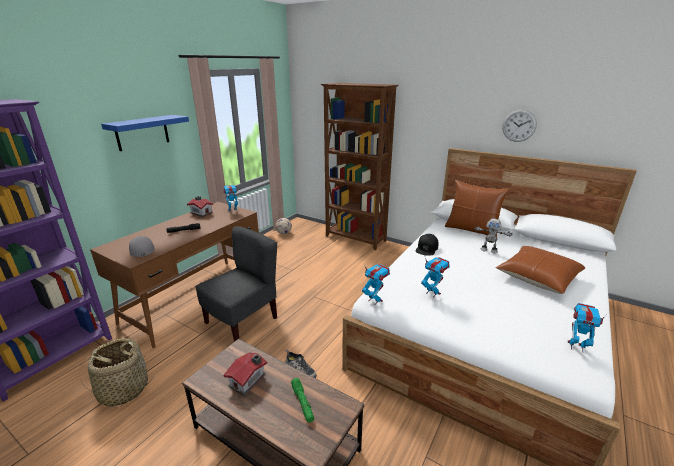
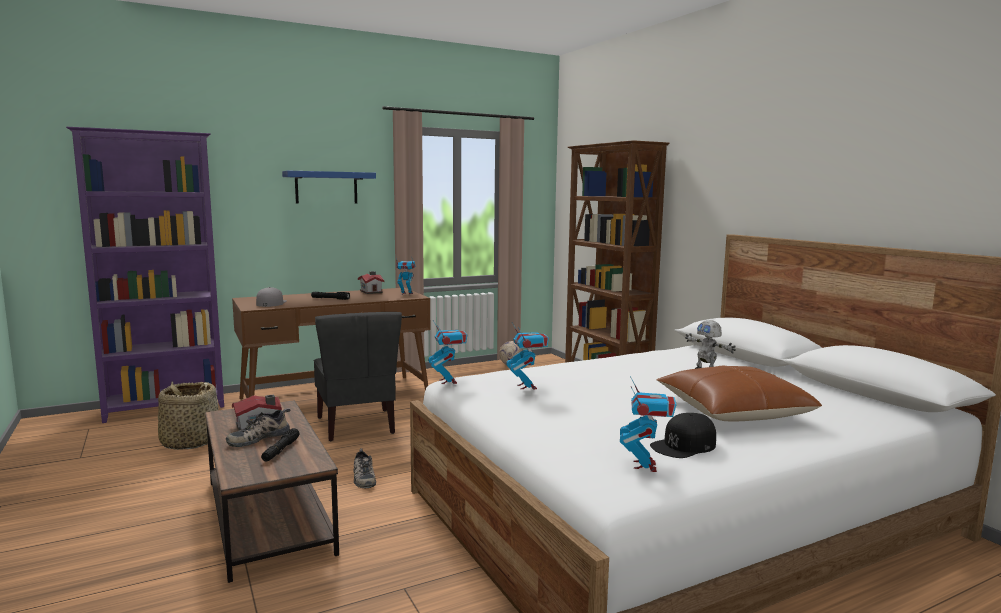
camera: 30 degrees right, 15 degrees down
(242, 321) = (357, 425): grey chair -> grey chair turned 90 degrees clockwise
(267, 395) = (259, 437): none -> shoe
(302, 402) = (280, 450): green flashlight -> black flashlight
(427, 248) = (608, 361): black cap -> black cap (684, 445)
(471, 230) = (723, 360): brown pillow -> none
(519, 125) = (826, 190): wall clock -> none
(576, 346) = (645, 465): toy robot -> toy robot turned 45 degrees clockwise

